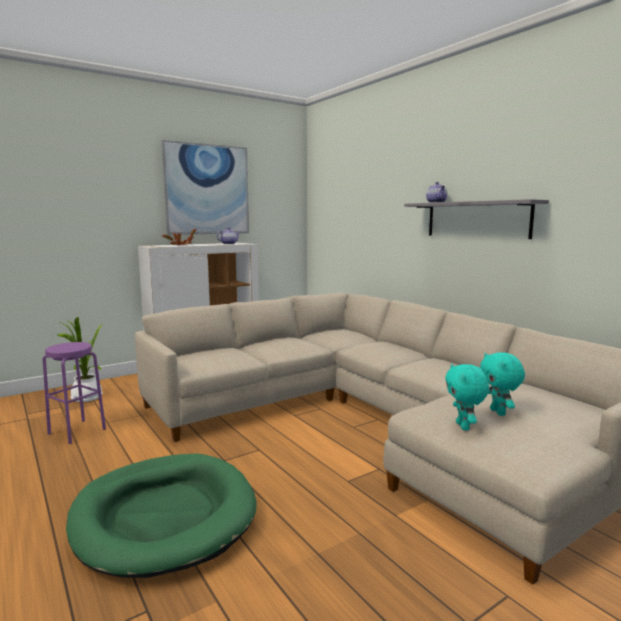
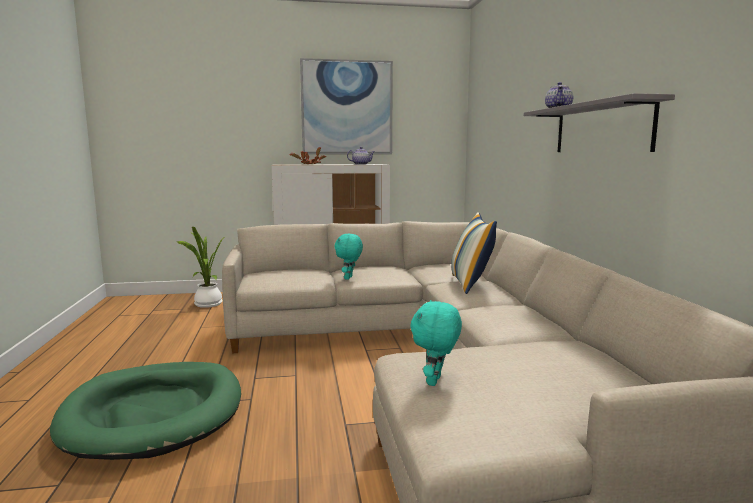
camera: 25 degrees right, 0 degrees up
(77, 431) = (171, 330): purple stool -> none
(375, 345) = (471, 284): none -> pillow
(499, 412) = (497, 373): turquoise plush toy -> turquoise plush toy (349, 278)

